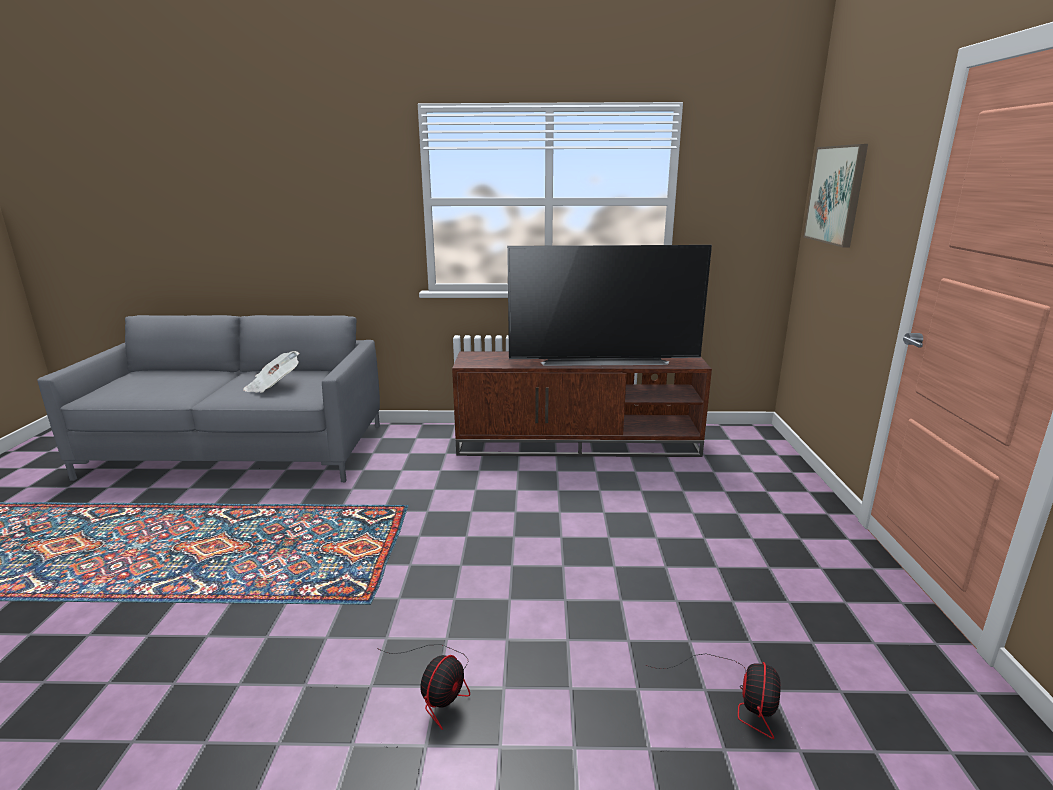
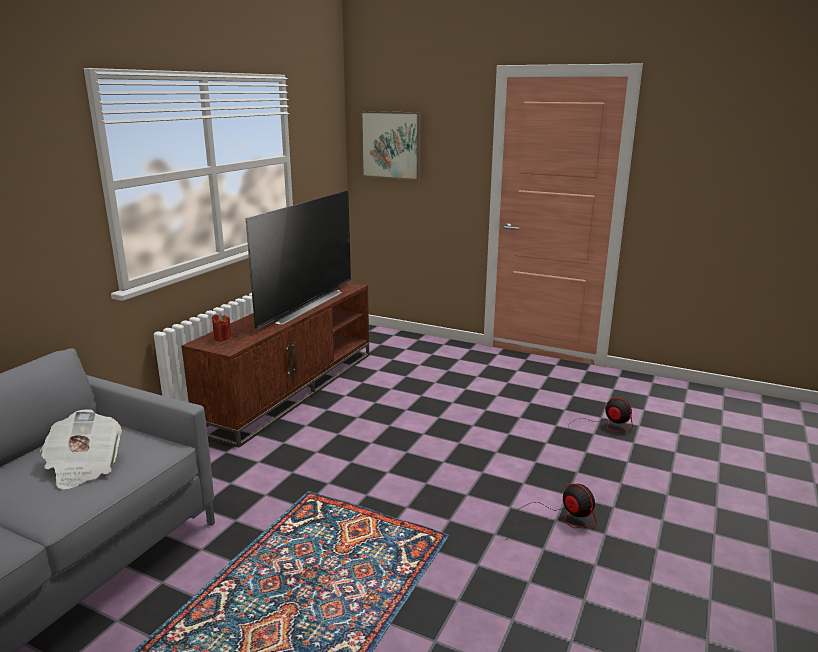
camera: 65 degrees left, 0 degrees up
(488, 356) = (222, 337): none -> red candle

